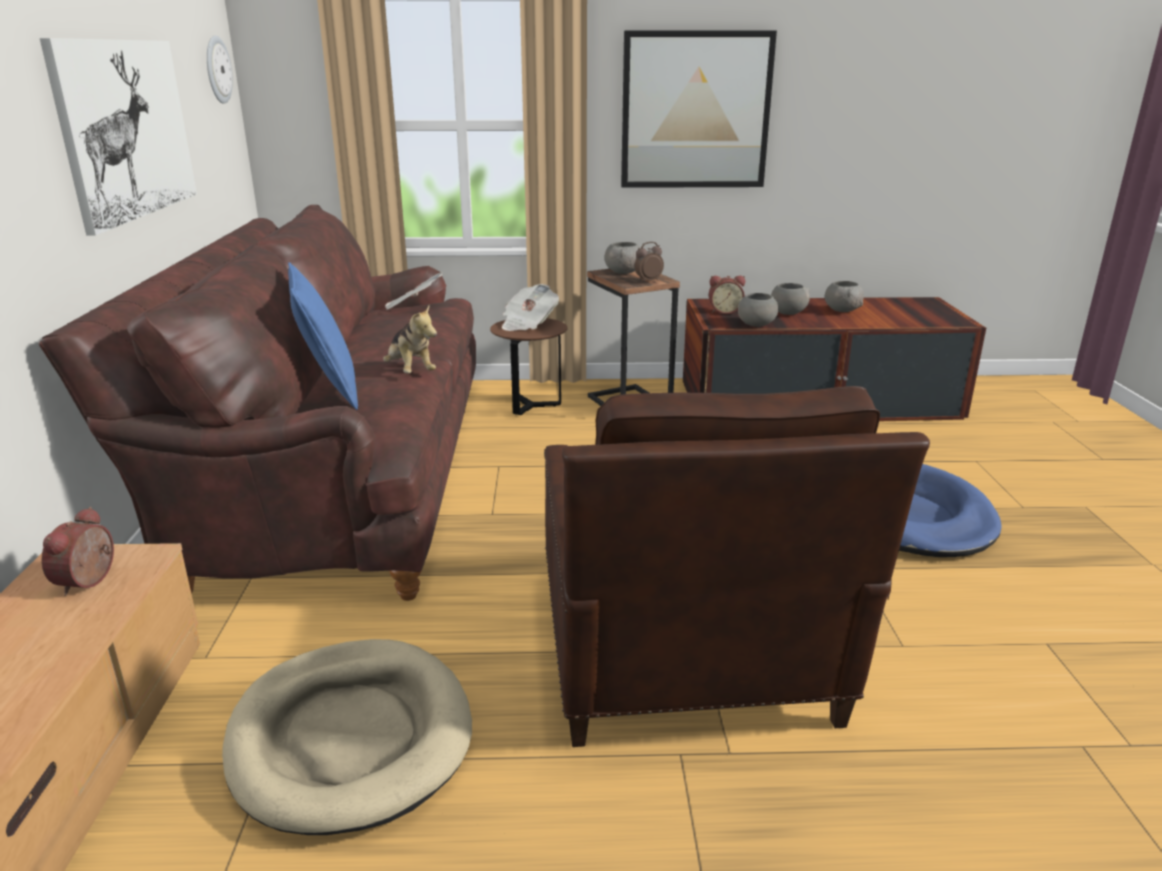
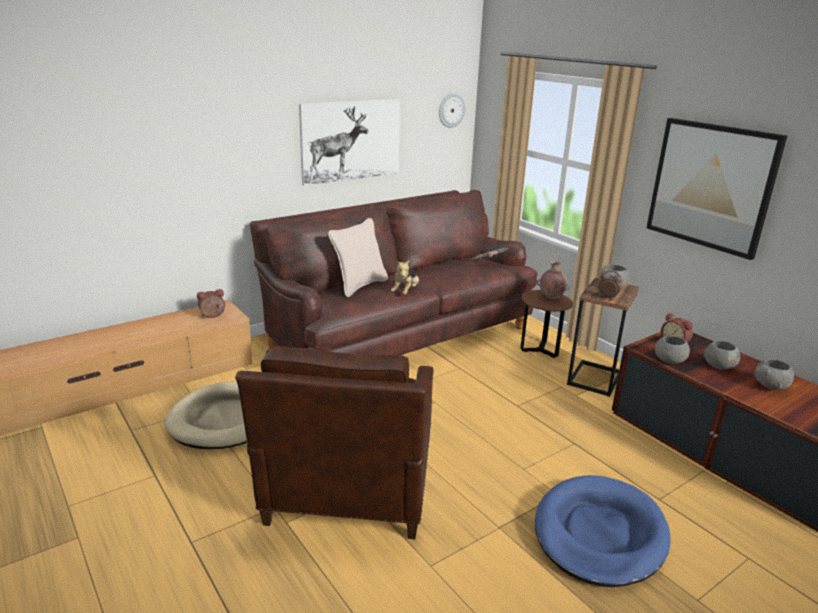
camera: 55 degrees right, 0 degrees up
(330, 392) = (359, 285): blue pillow -> beige pillow
(528, 324) = (551, 298): newspaper -> brown vase
(683, 653) = (350, 484): brown armchair -> brown armchair turned 45 degrees counterclockwise

